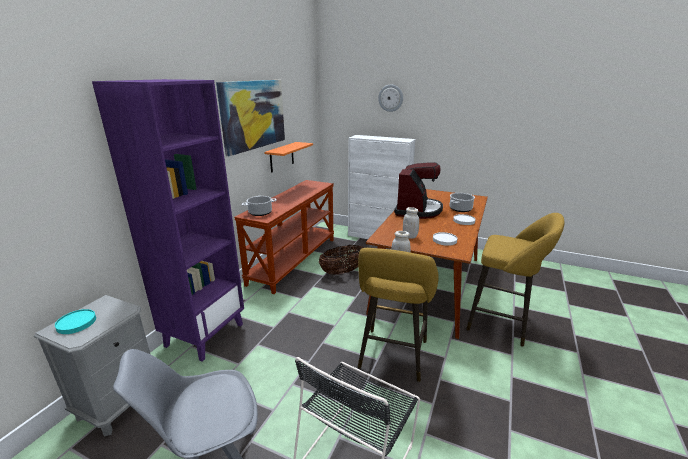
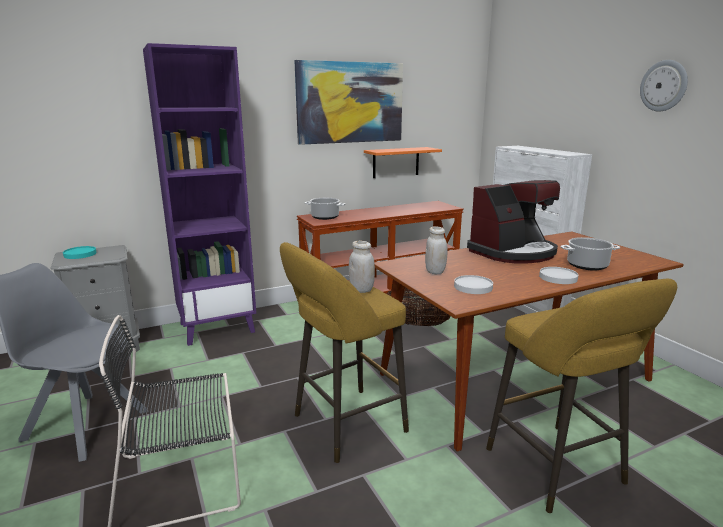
camera: 40 degrees right, 5 degrees down
(390, 98) = (568, 89): wall clock -> wall clock (664, 86)

